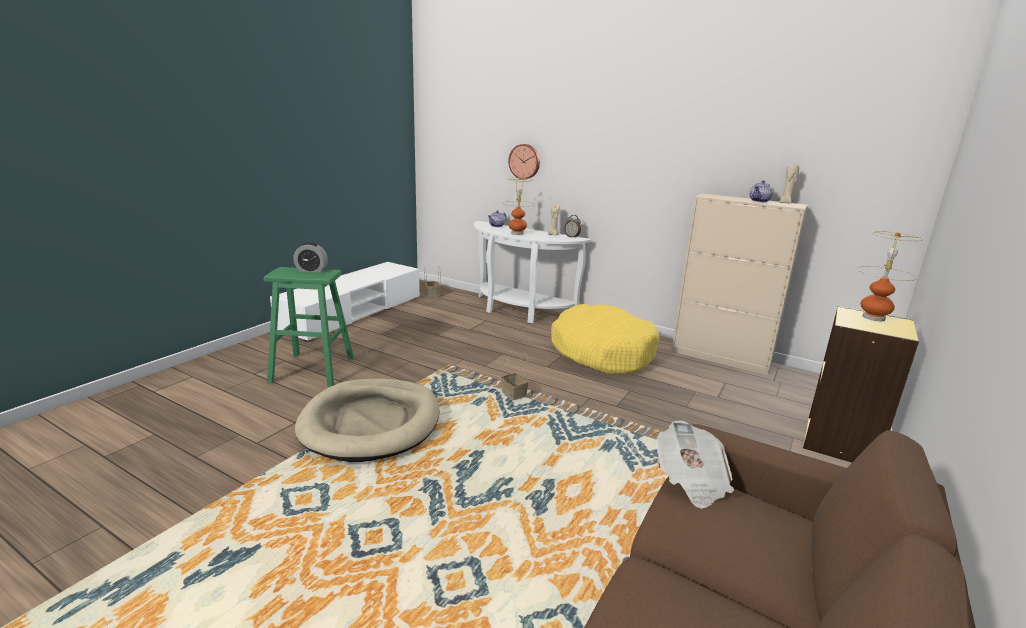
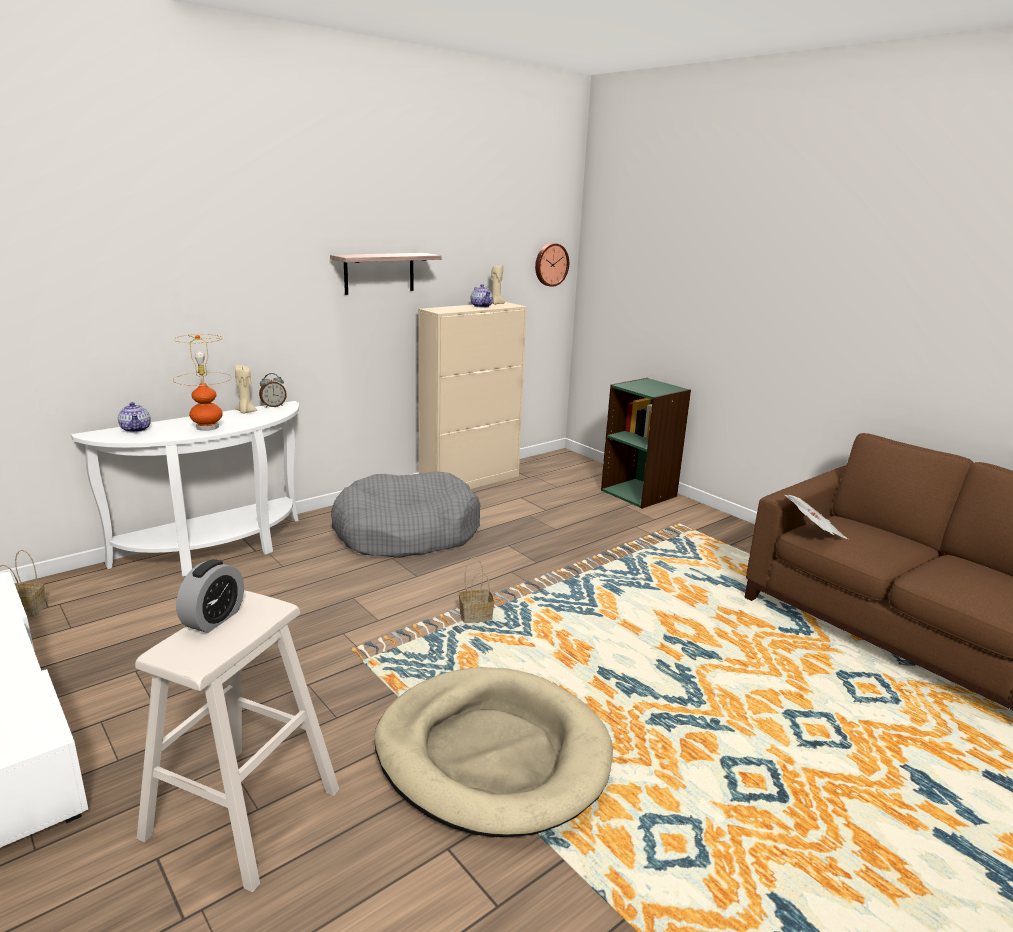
camera: 70 degrees left, 0 degrees up
(313, 369) = (243, 812): green stool -> beige stool
(525, 161) = (151, 307): wall clock -> wall clock (550, 264)
(602, 352) = (406, 532): yellow dog bed -> grey dog bed
(675, 159) = (379, 273): none -> shelf
(841, 443) = (639, 493): yellow bookcase -> green bookcase
(873, 317) = (641, 384): table lamp -> none

